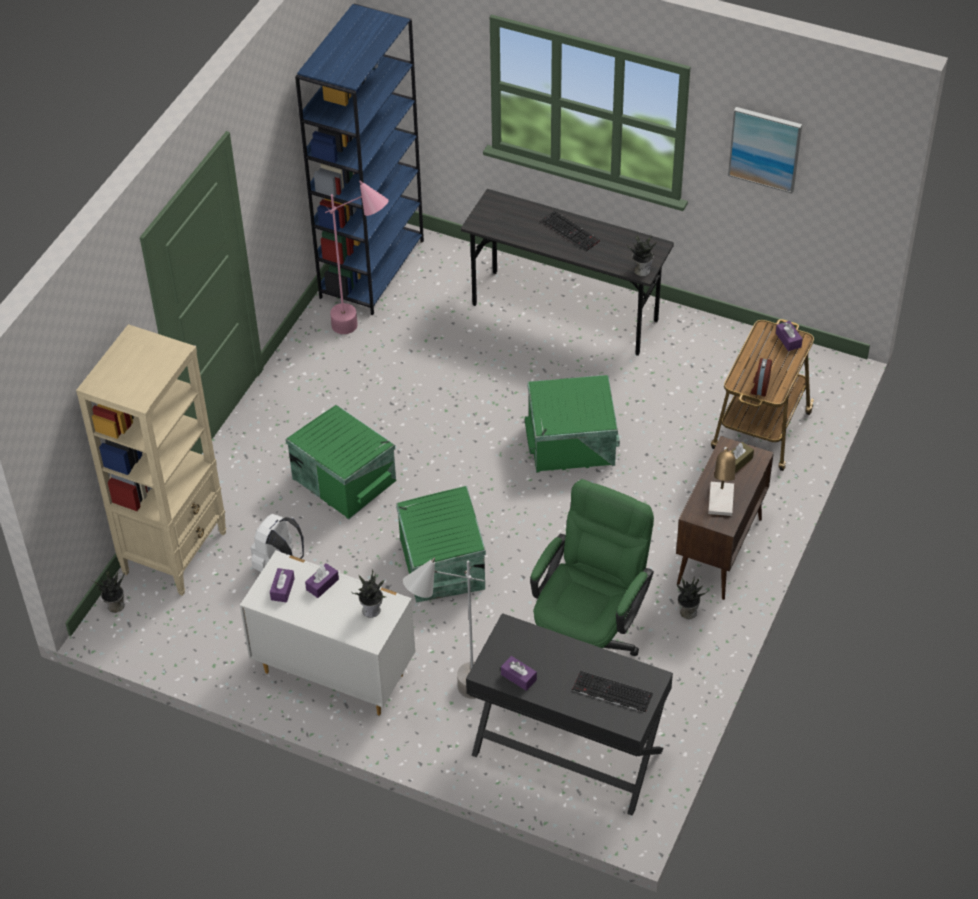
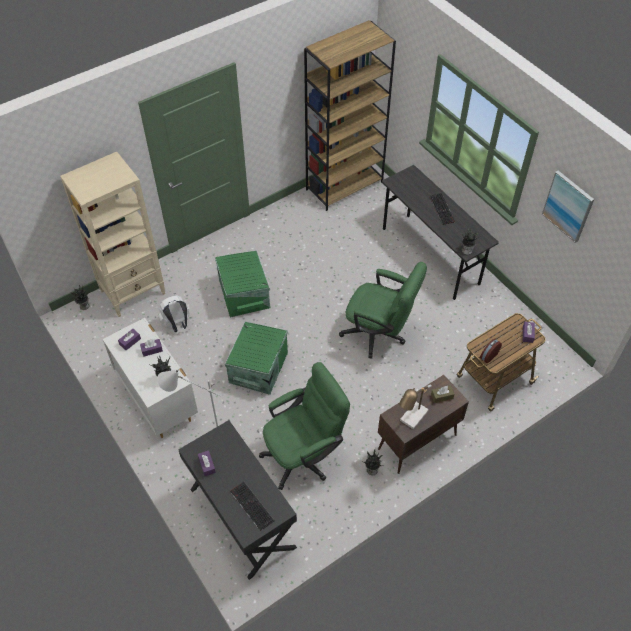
camera: 30 degrees right, 5 degrees up
(364, 331) = (315, 217): pink floor lamp -> none
(371, 268) = (344, 185): blue bookcase -> brown bookcase
(572, 445) = (379, 334): green storage box -> green office chair

